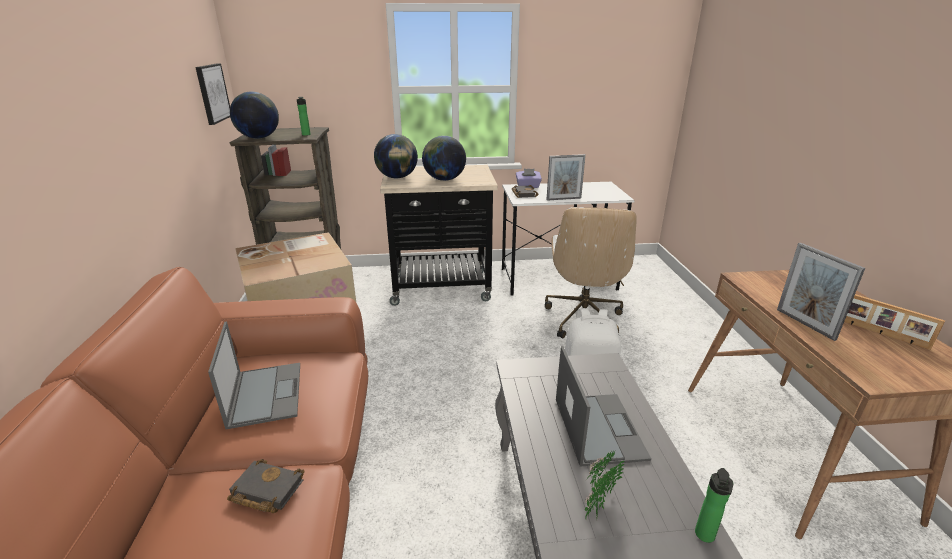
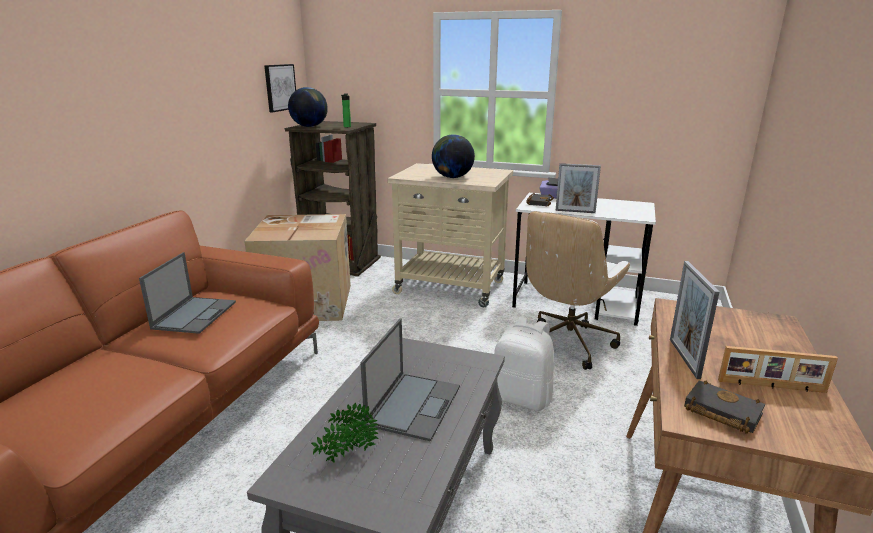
camera: 25 degrees right, 5 degrees down
(265, 491) = (136, 371): black book -> black book (719, 412)
(397, 177) = (414, 171): globe -> none
(441, 288) = (450, 288): black cart -> beige cart
(705, 537) = (409, 508): bottle -> none
(880, 333) = (771, 387): picture frame -> picture frame turned 60 degrees counterclockwise

